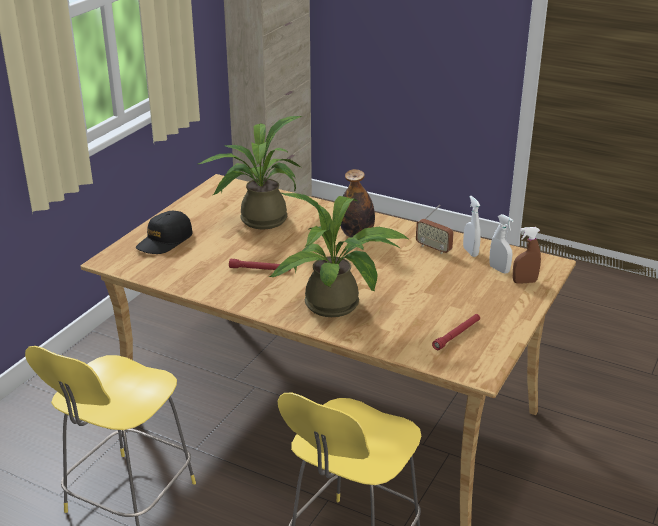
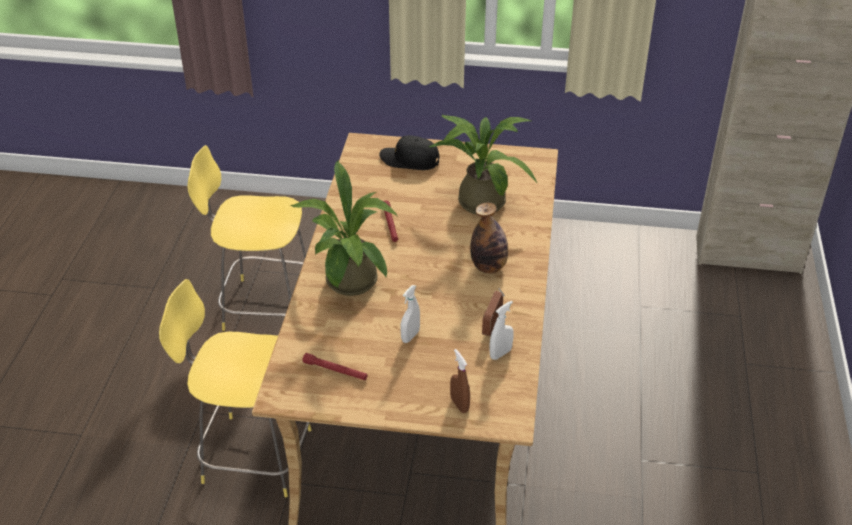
camera: 70 degrees right, 10 degrees up
(499, 269) = (475, 381): white spray bottle -> white spray bottle (410, 336)

